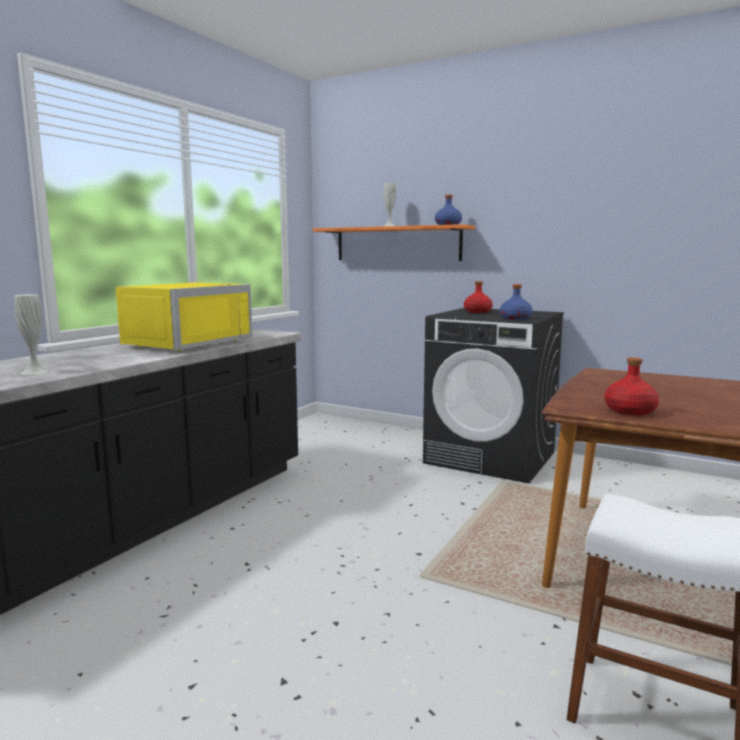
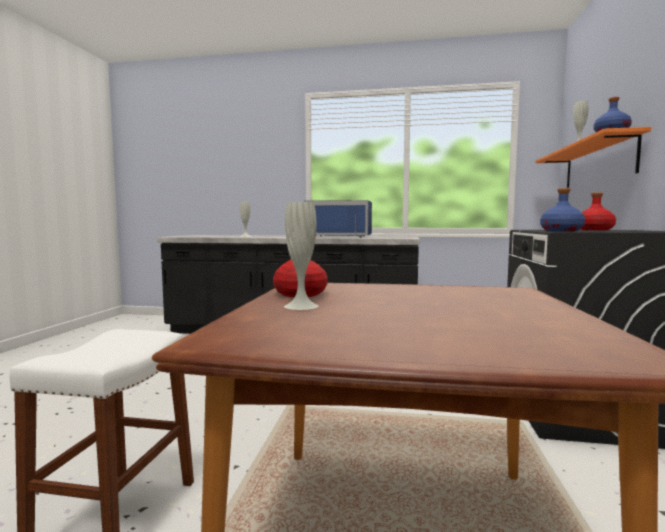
camera: 70 degrees right, 5 degrees down
(183, 343) = (341, 236): yellow microwave -> blue microwave
(689, 414) = (301, 306): none -> white vase

